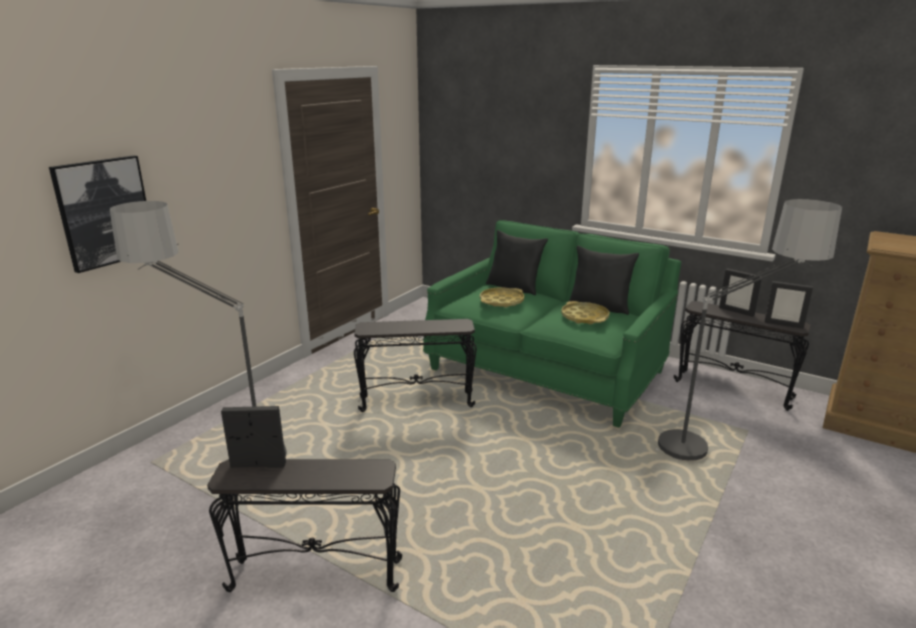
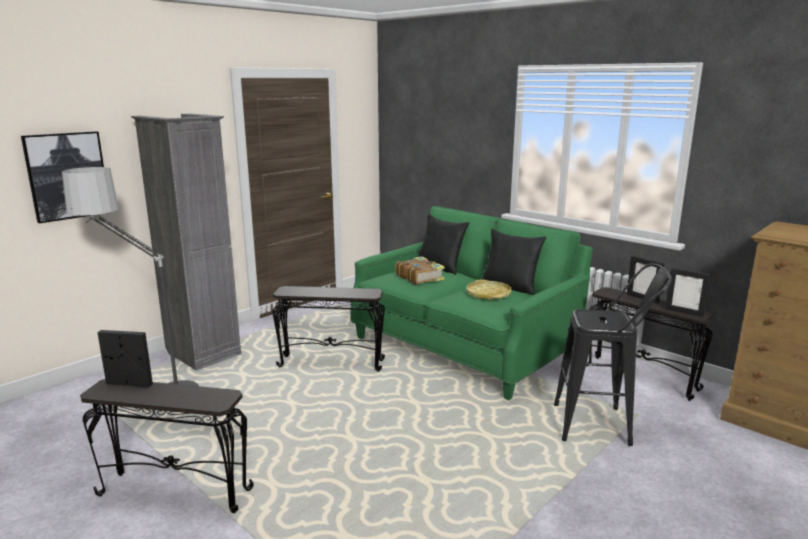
camera: 10 degrees right, 5 degrees down
(268, 402) = (204, 353): none -> grey cabinet
(501, 301) = (419, 277): yellow tray -> book
(719, 446) = (601, 425): floor lamp -> black stool

